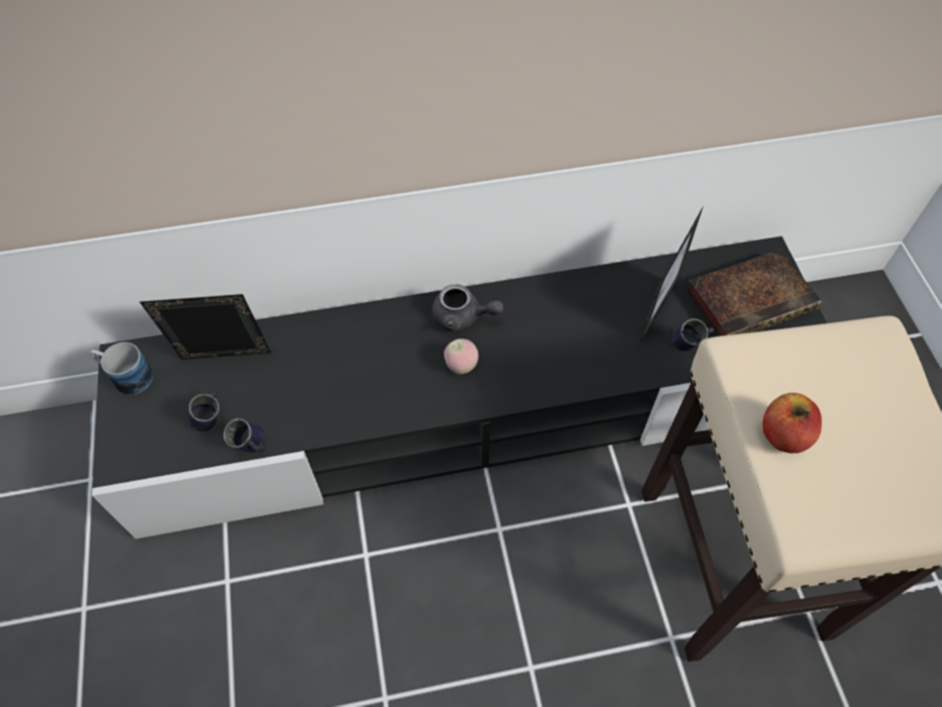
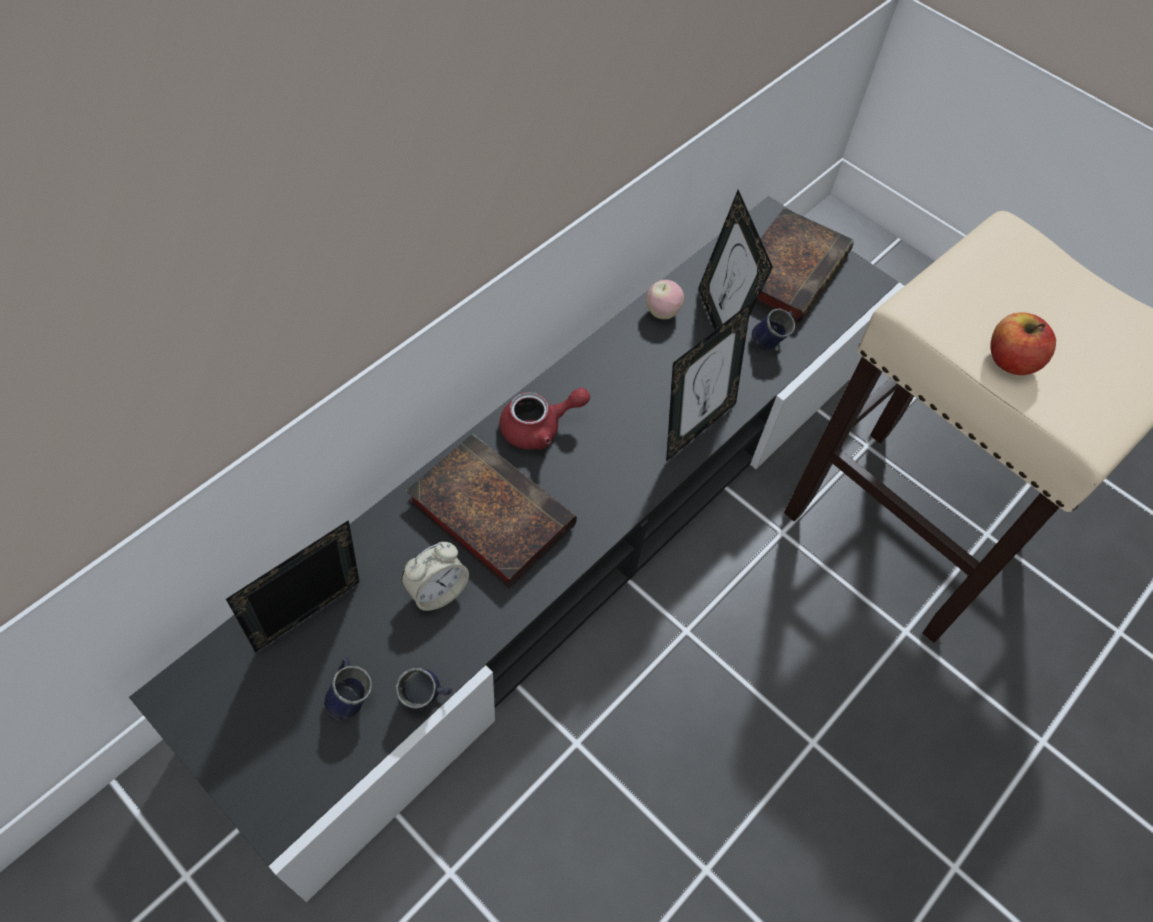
camera: 40 degrees left, 0 degrees up
(126, 376) = (199, 713): mug -> none
(312, 386) = (437, 591): none -> alarm clock
(383, 354) = (487, 512): none -> book
(461, 366) = (578, 479): apple -> apple (662, 312)
(463, 317) = (539, 428): grey teapot -> red teapot
(576, 376) = (695, 426): none -> picture frame

